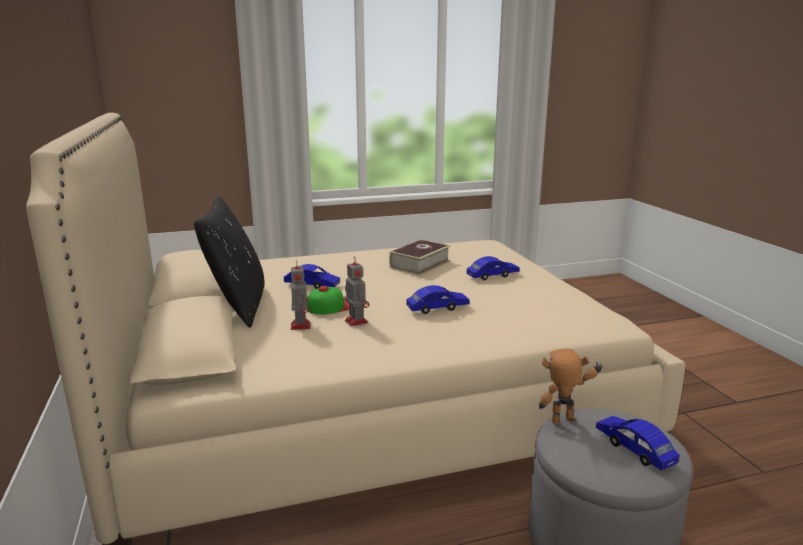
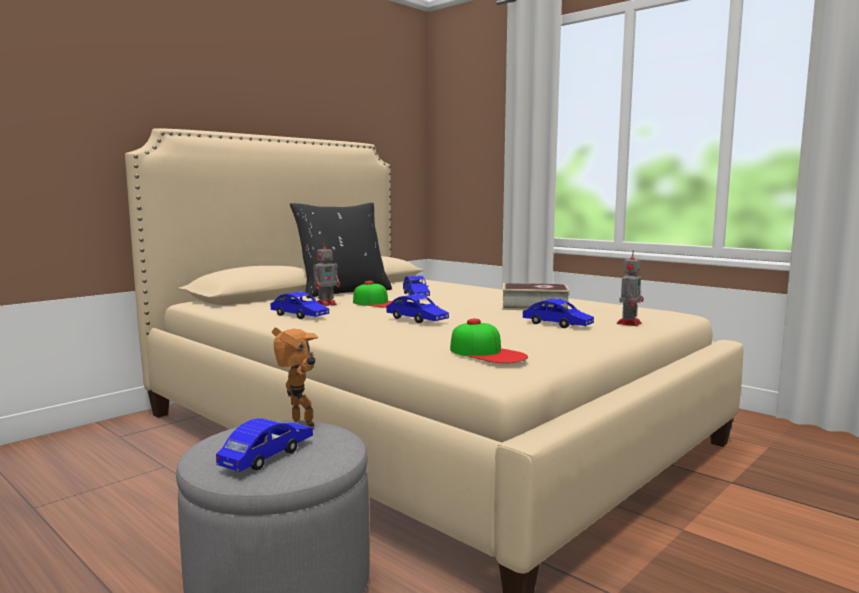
camera: 60 degrees right, 10 degrees down
(349, 347) = (299, 316): none -> blue toy car
(355, 321) = (353, 310): toy robot -> toy robot (629, 323)
(574, 314) = (487, 353): none -> cap

